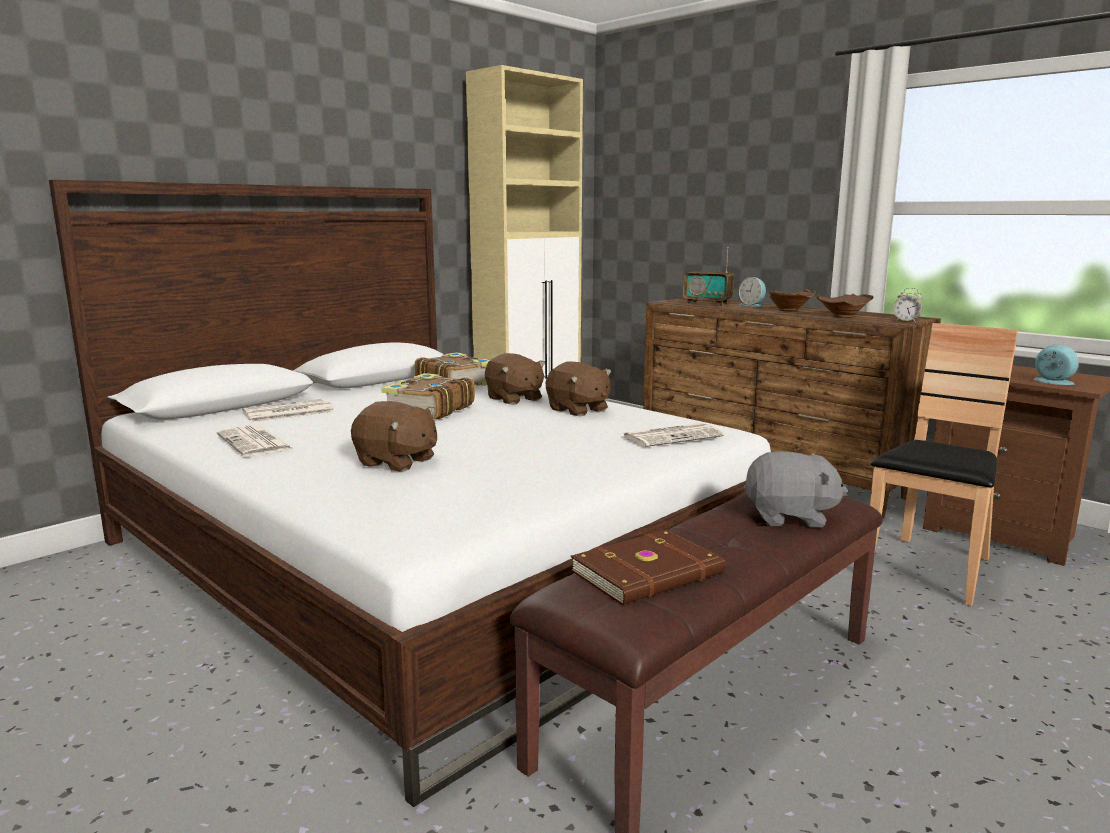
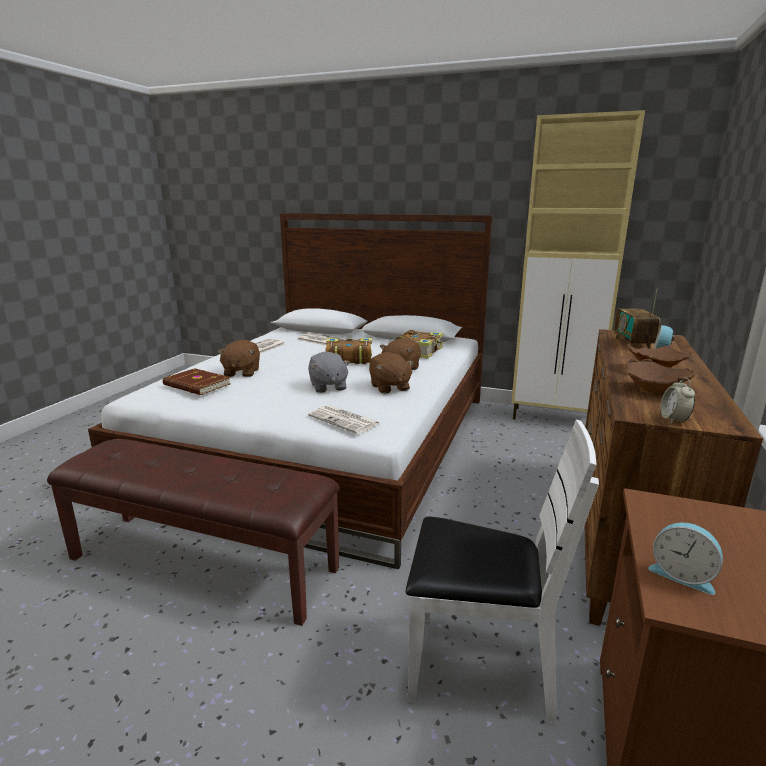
camera: 65 degrees right, 5 degrees up
(578, 410) = (389, 387): brown plush toy -> brown plush toy turned 45 degrees counterclockwise
(649, 573) = (136, 457): brown book -> brown book (196, 385)
(790, 517) = (239, 487): grey plush toy -> grey plush toy (328, 387)
(929, 570) = (479, 667): brown chair -> white chair
(1052, 382) = (682, 575): alarm clock -> alarm clock turned 105 degrees clockwise

